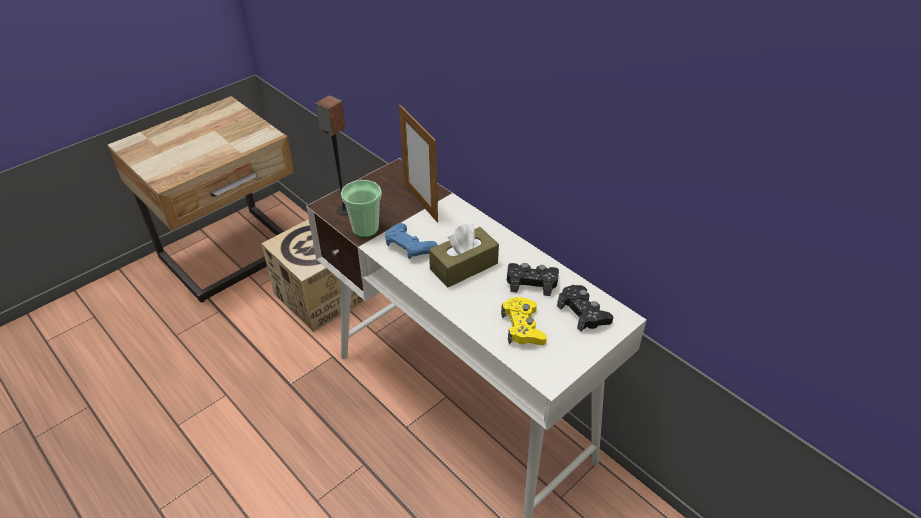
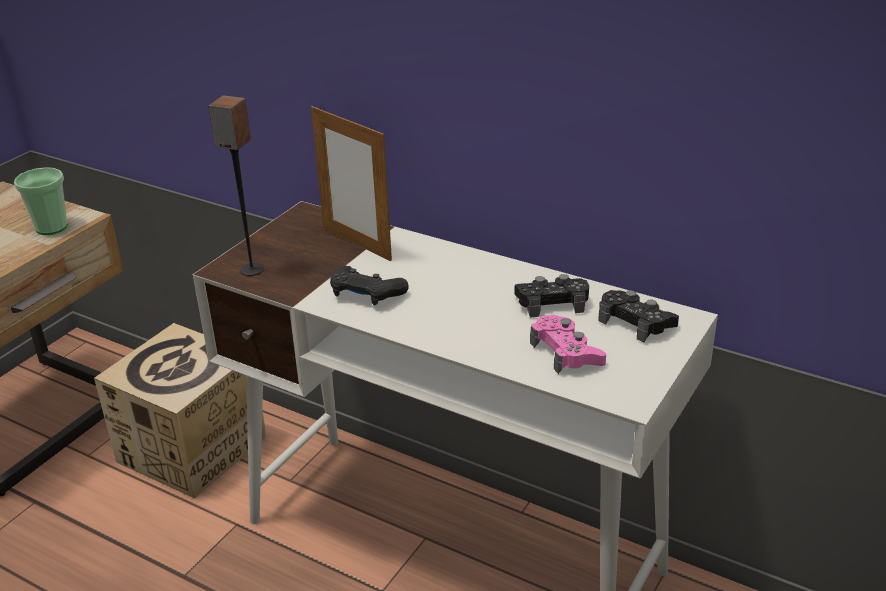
camera: 15 degrees left, 10 degrees down
(365, 229) = (293, 285): cup -> cup (51, 227)
(409, 247) = (366, 294): blue game controller -> black game controller
(464, 266) = (452, 302): brown tissue box -> none
(523, 327) = (566, 352): yellow game controller -> pink game controller

